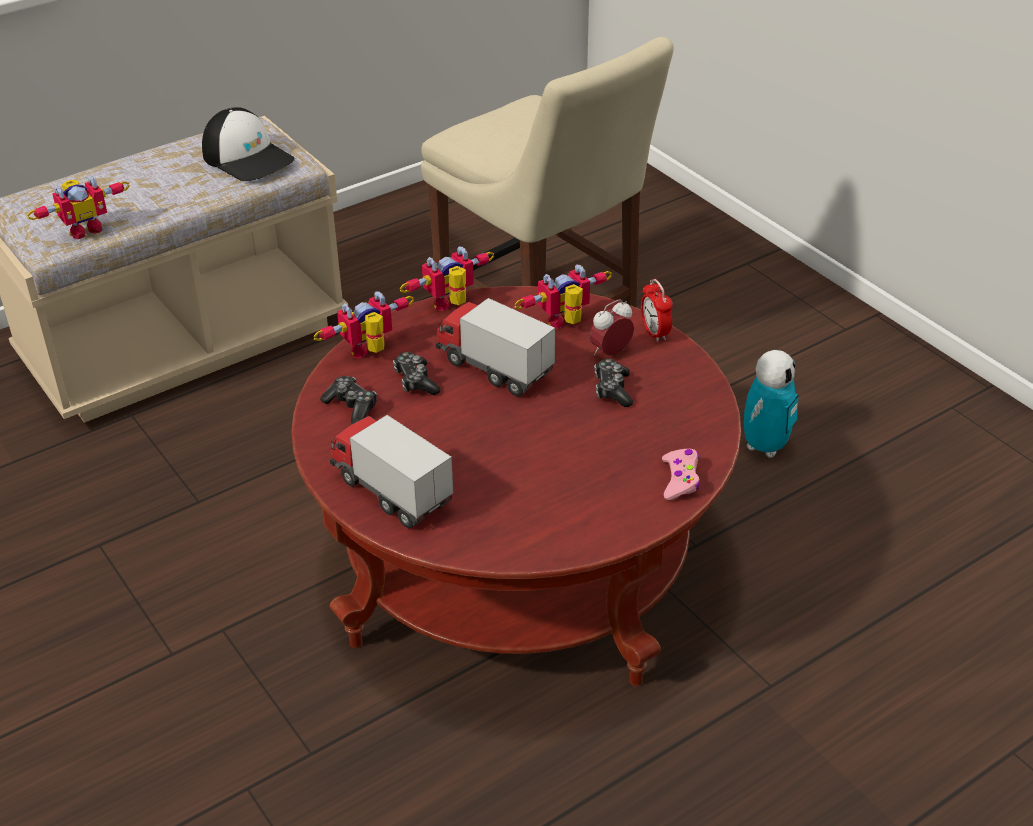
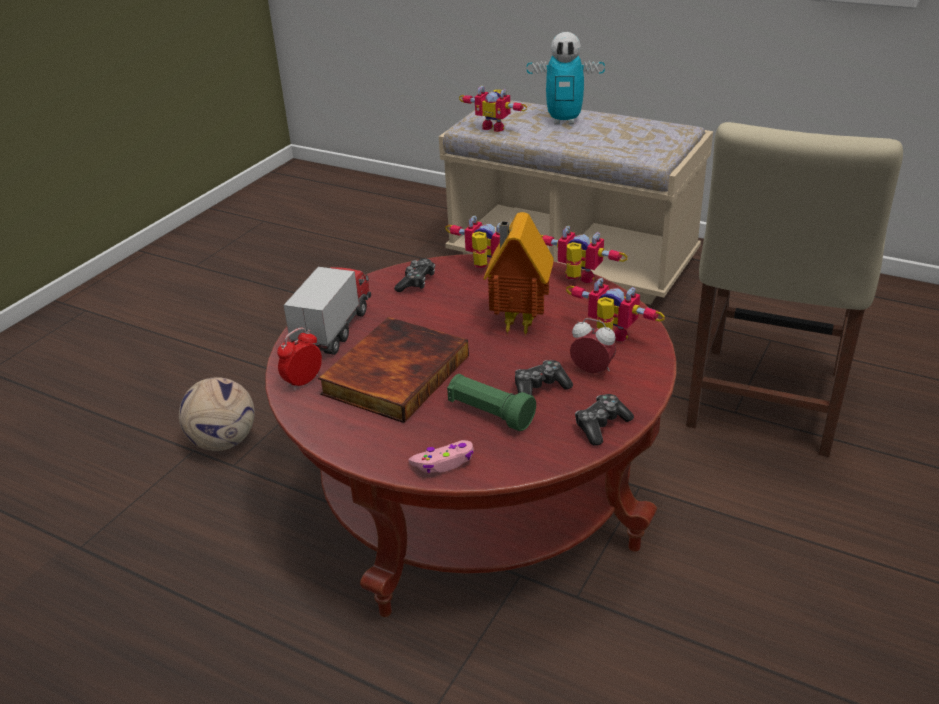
camera: 65 degrees right, 5 degrees down
(248, 158) = (639, 140): cap -> none
(257, 753) = (223, 442): none -> football
(416, 381) = (468, 296): game controller -> game controller (601, 426)
(494, 368) = (516, 323): toy truck -> toy house
(515, 471) = (394, 373): none -> book
(628, 431) = (490, 413): none -> green flashlight
(655, 333) = (646, 386): alarm clock -> alarm clock (303, 381)
(765, 446) = (760, 603): toy robot -> toy robot (564, 121)

